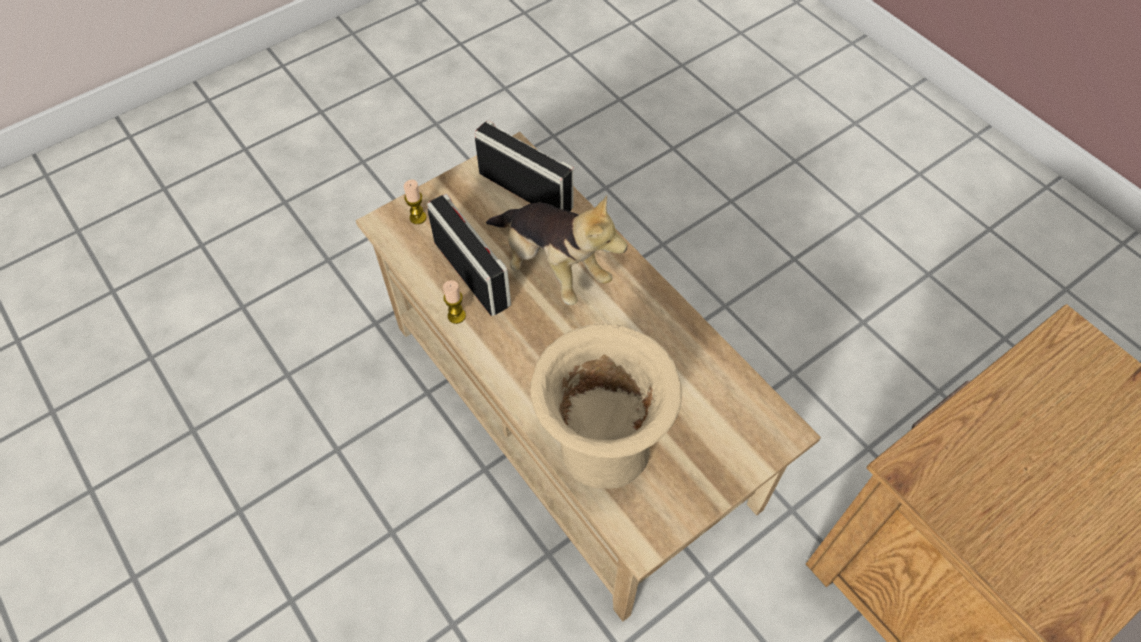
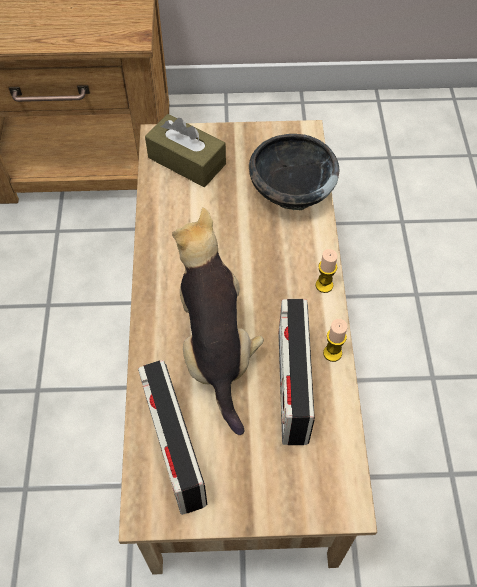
camera: 145 degrees left, 0 degrees up
(418, 217) = (307, 488): candle -> candle (324, 285)
(601, 454) = (291, 190): beige vase -> black bowl
(731, 421) = (186, 161): none -> brown tissue box

